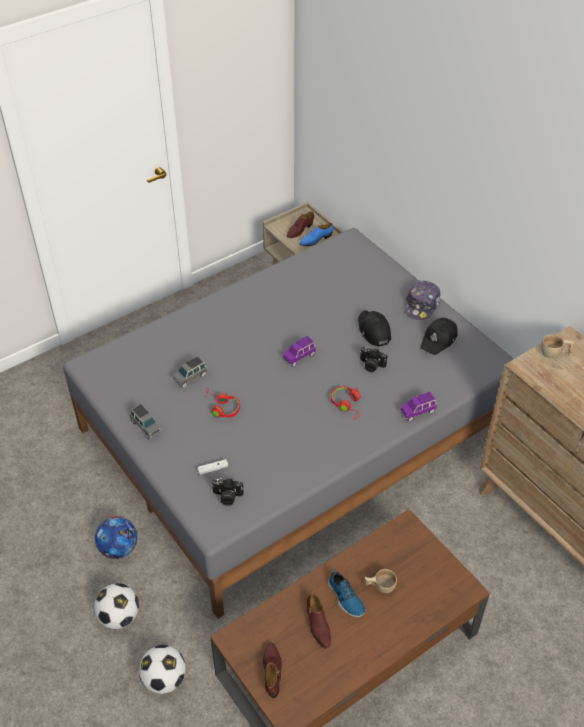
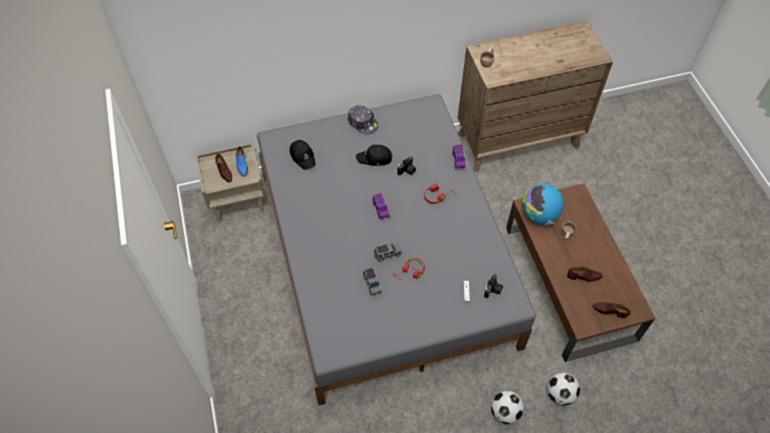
camera: 70 degrees left, 10 degrees up
(118, 548) = (447, 400): football -> none
(146, 426) = (410, 326): grey toy car -> grey toy car (387, 254)
(345, 598) = (569, 256): shoe -> none
(398, 545) = (539, 215): none -> globe
(439, 340) = (400, 126): black cap -> black cap (303, 156)

